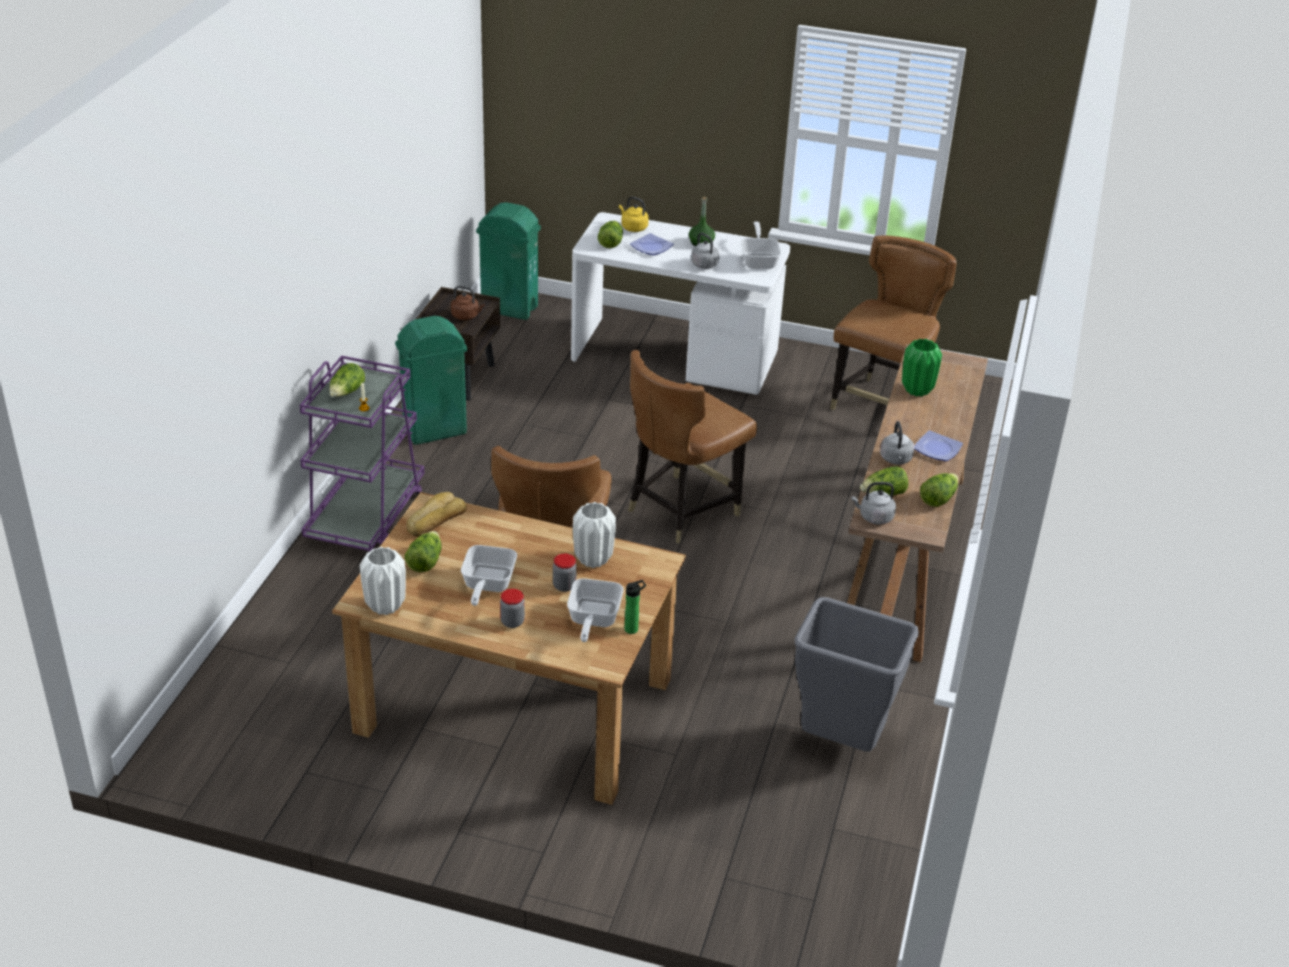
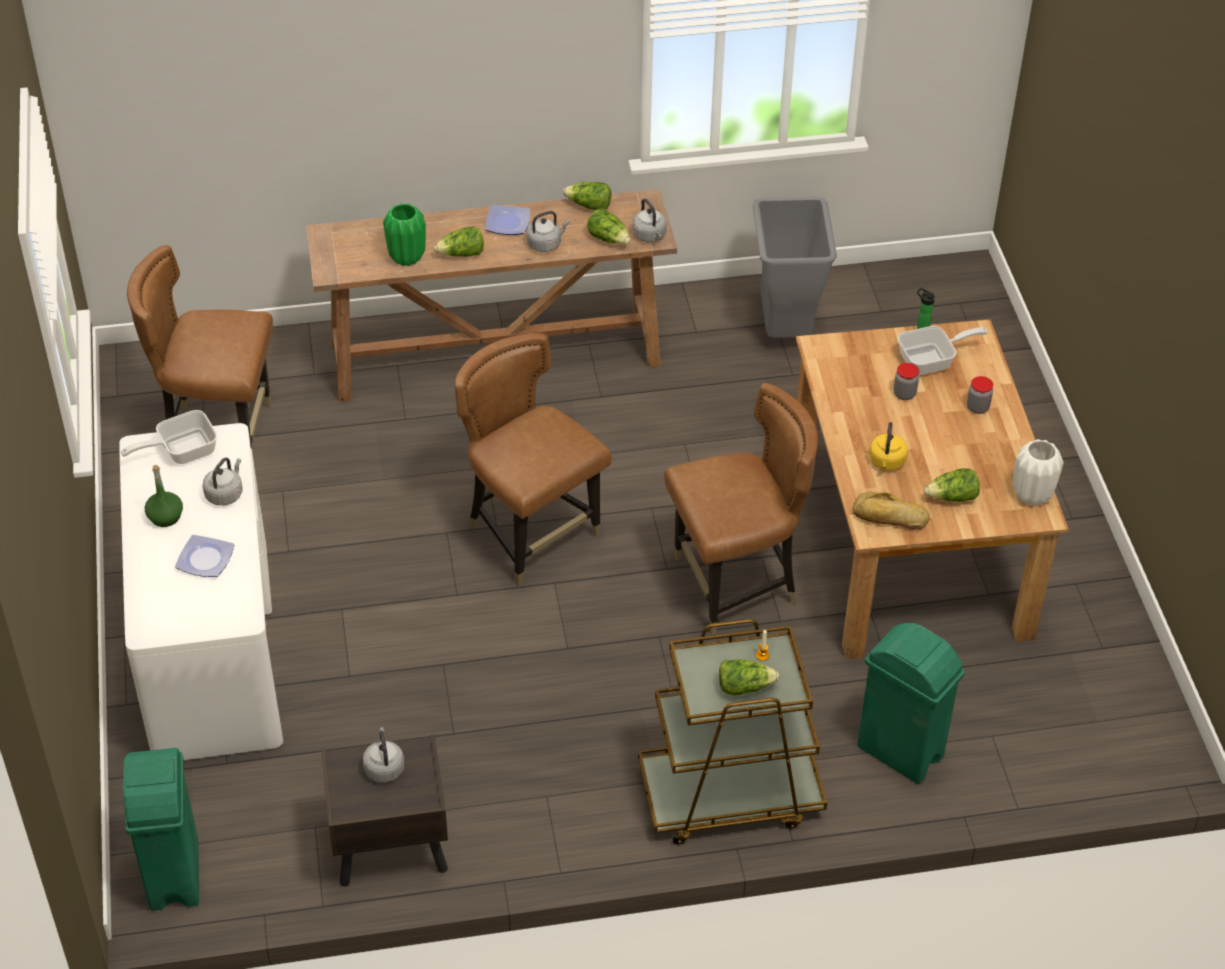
camera: 115 degrees left, 10 degrees up
(366, 515) = (729, 795): purple cart -> brown cart
(434, 431) = (524, 814): green trash can -> green trash can (900, 752)
(466, 316) = (384, 767): brown kettle -> grey kettle
(486, 586) = (948, 442): frying pan -> none
(593, 559) = (852, 389): white vase -> none
(610, 242) = (214, 604): lettuce -> lettuce (462, 254)
(633, 227) = (158, 597): yellow kettle -> yellow kettle (886, 463)
(681, 510) = (531, 534): brown chair -> brown chair turned 150 degrees counterclockwise

